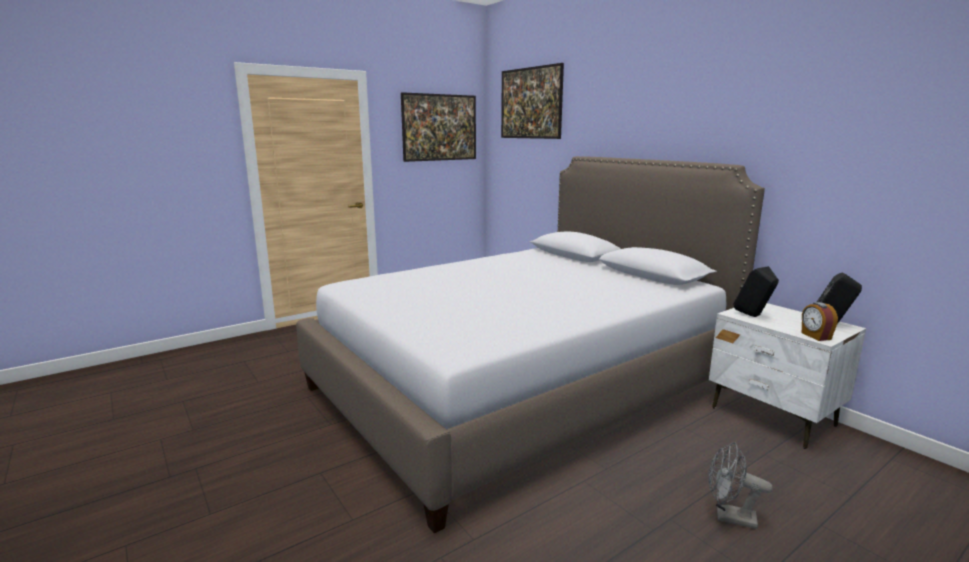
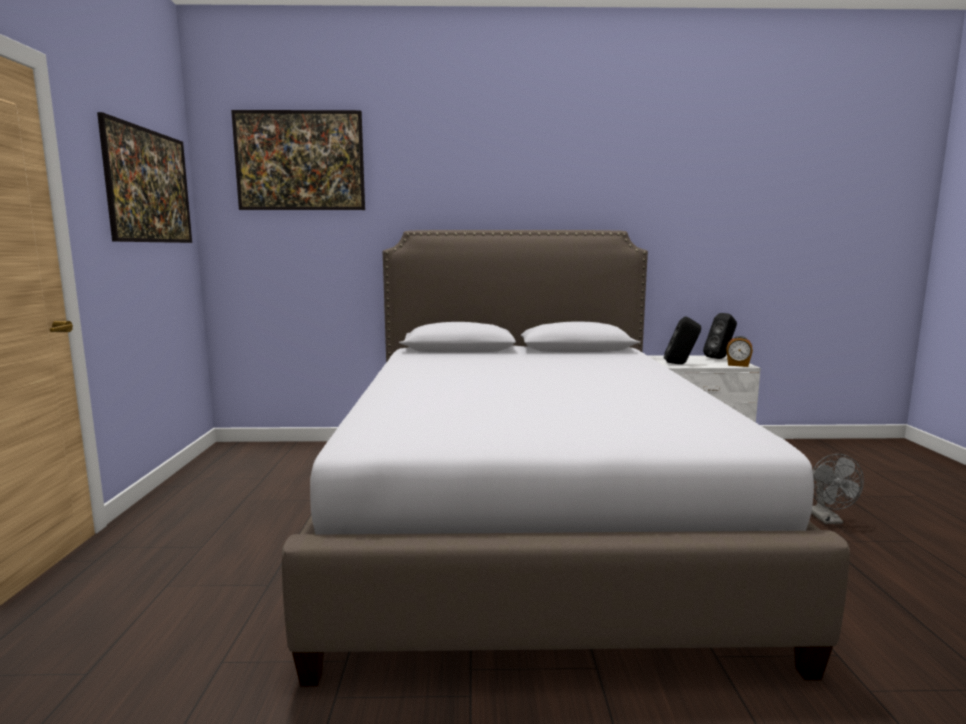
camera: 55 degrees left, 5 degrees down
(729, 517) = (828, 519): grey fan -> grey fan turned 60 degrees counterclockwise

